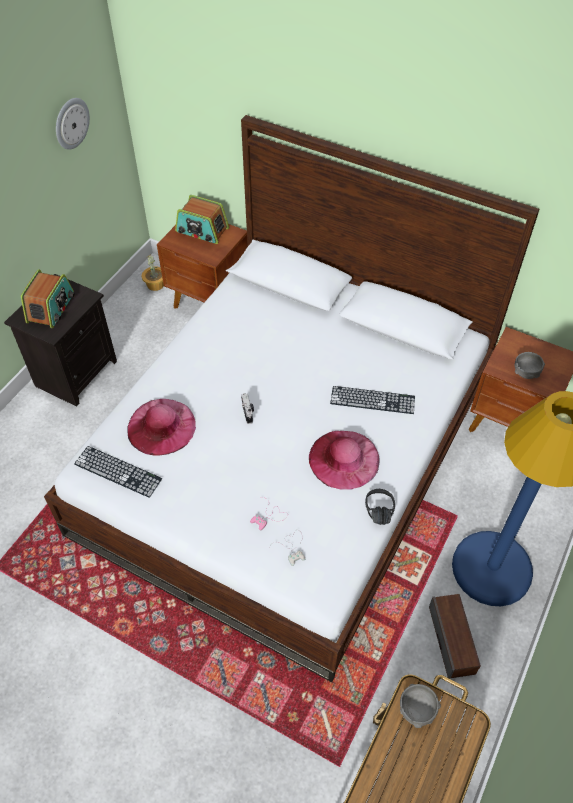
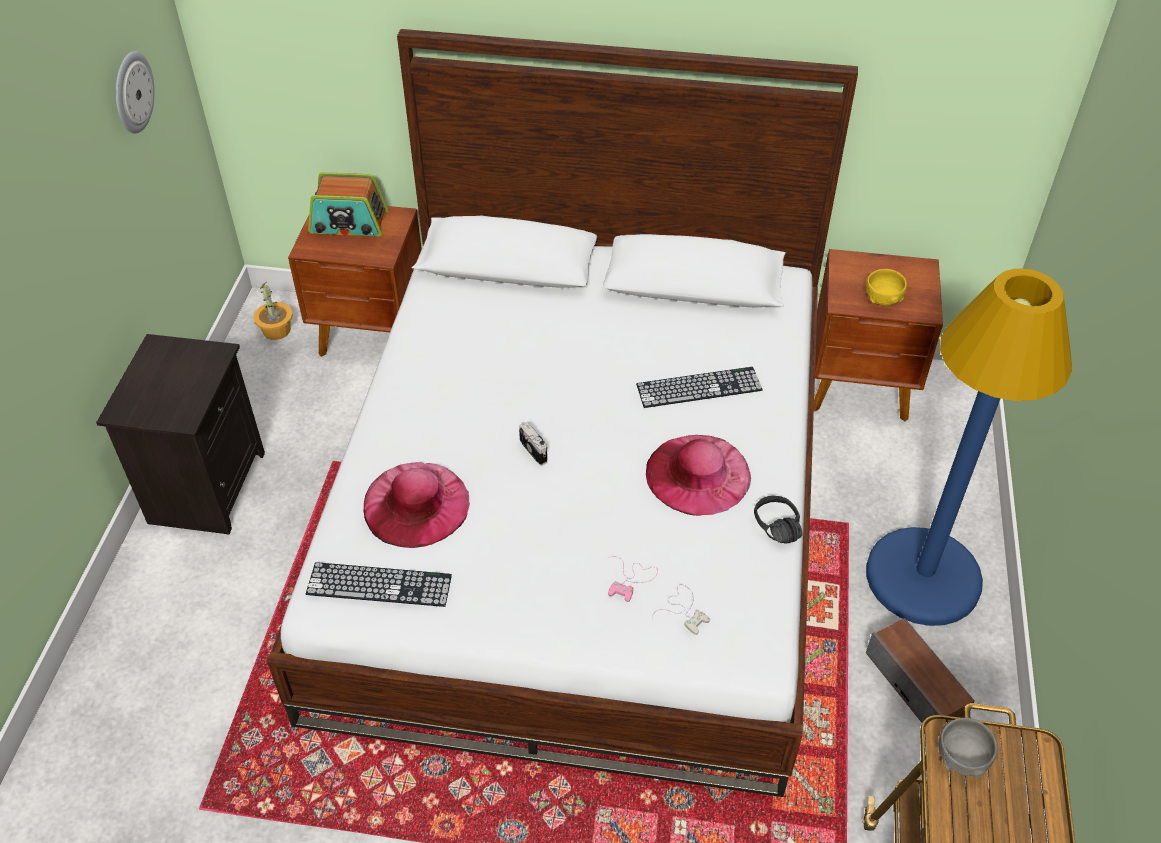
camera: 20 degrees left, 5 degrees down
(51, 308) = (165, 383): radio -> none
(526, 372) = (883, 299): grey bowl -> yellow bowl

